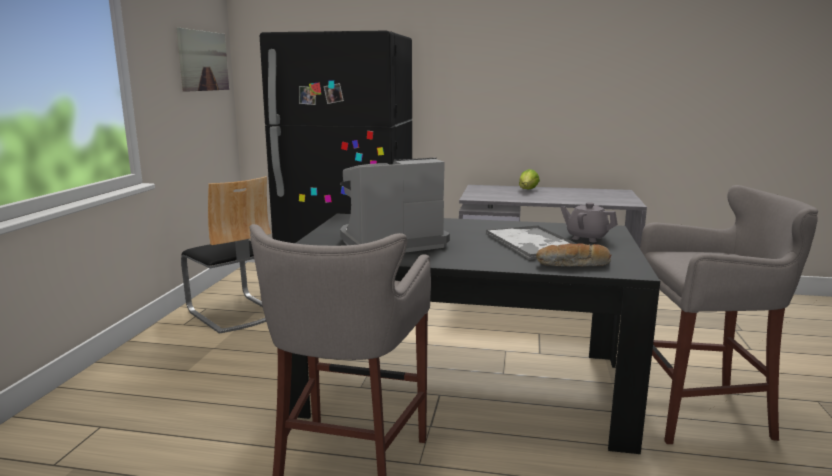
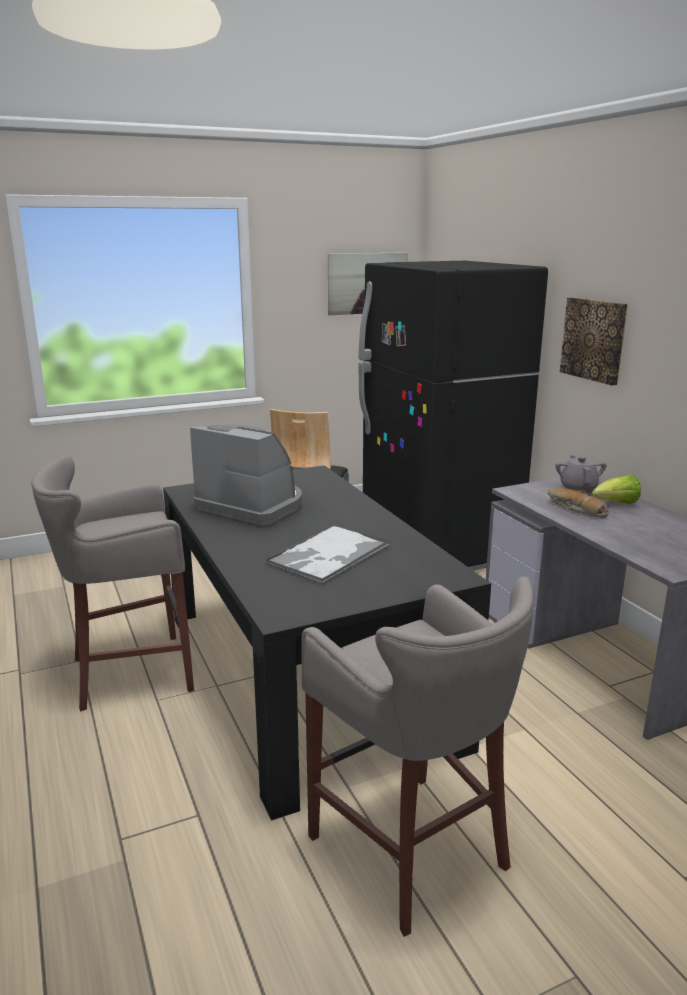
camera: 55 degrees right, 5 degrees up
(463, 86) = (594, 339): none -> picture
(573, 265) = (270, 586): bread -> bread (575, 509)
(586, 238) = (392, 573): grey teapot -> grey teapot (578, 489)

